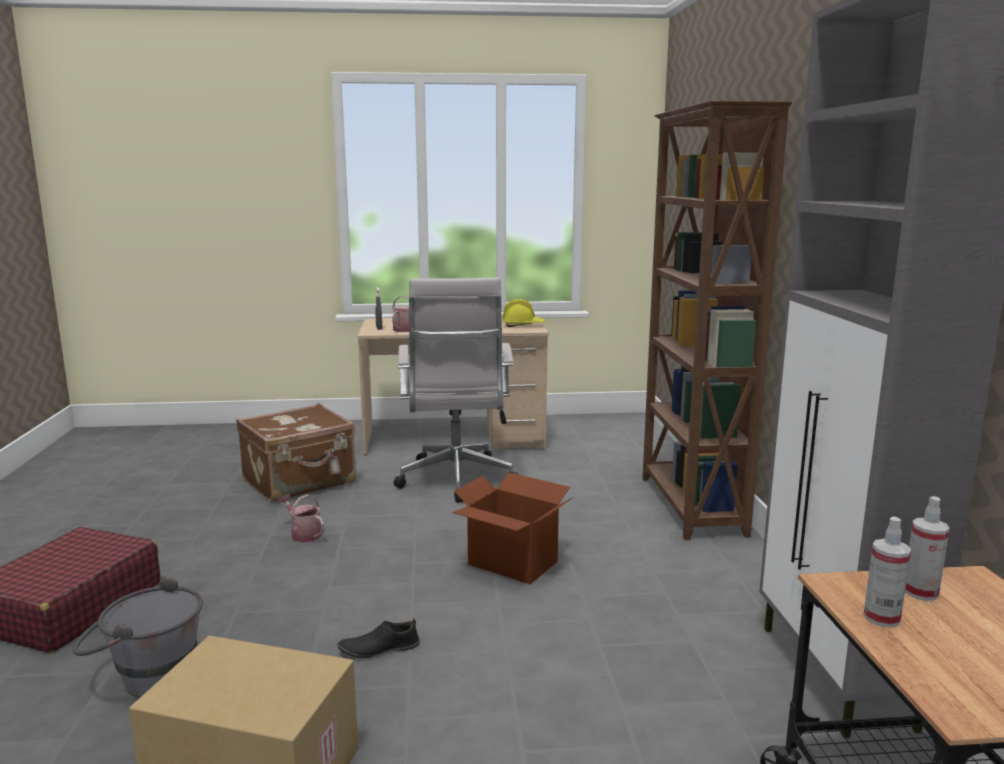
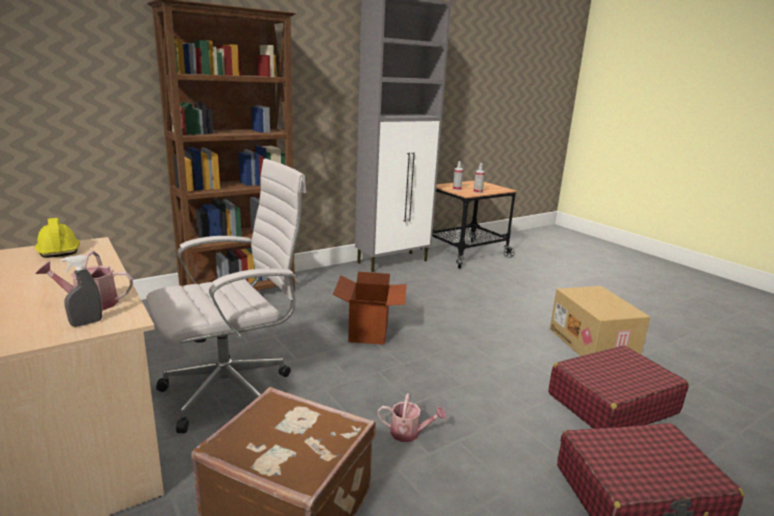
camera: 120 degrees left, 5 degrees up
(145, 679) = (611, 403): grey bucket -> red suitcase
(303, 534) = (409, 433): watering can -> watering can turned 90 degrees counterclockwise
(379, 648) = (493, 345): black shoe -> none

